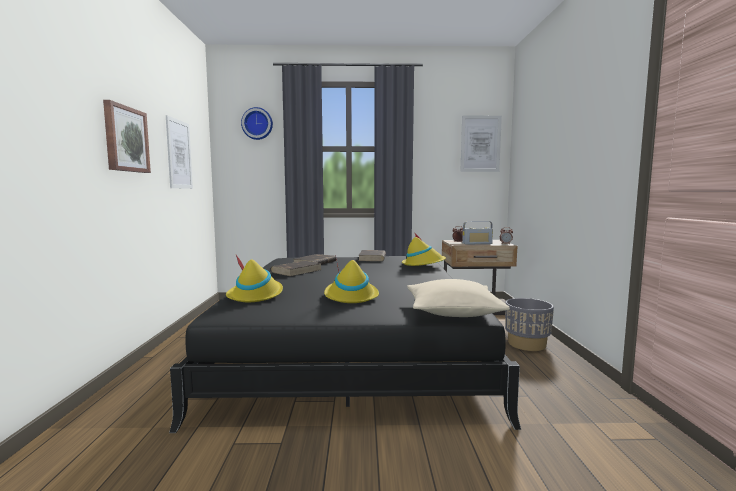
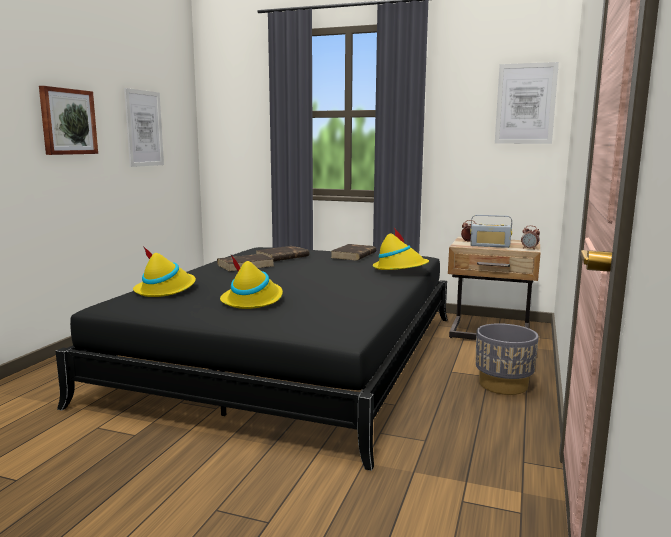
camera: 20 degrees right, 5 degrees up
(257, 124) = (244, 85): wall clock -> none
(453, 311) = (328, 329): beige pillow -> none

